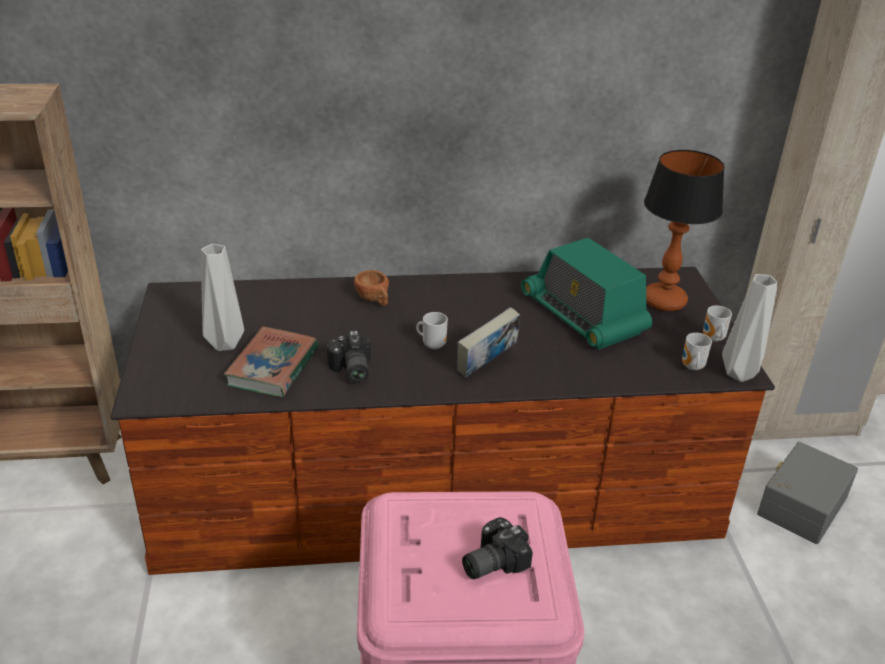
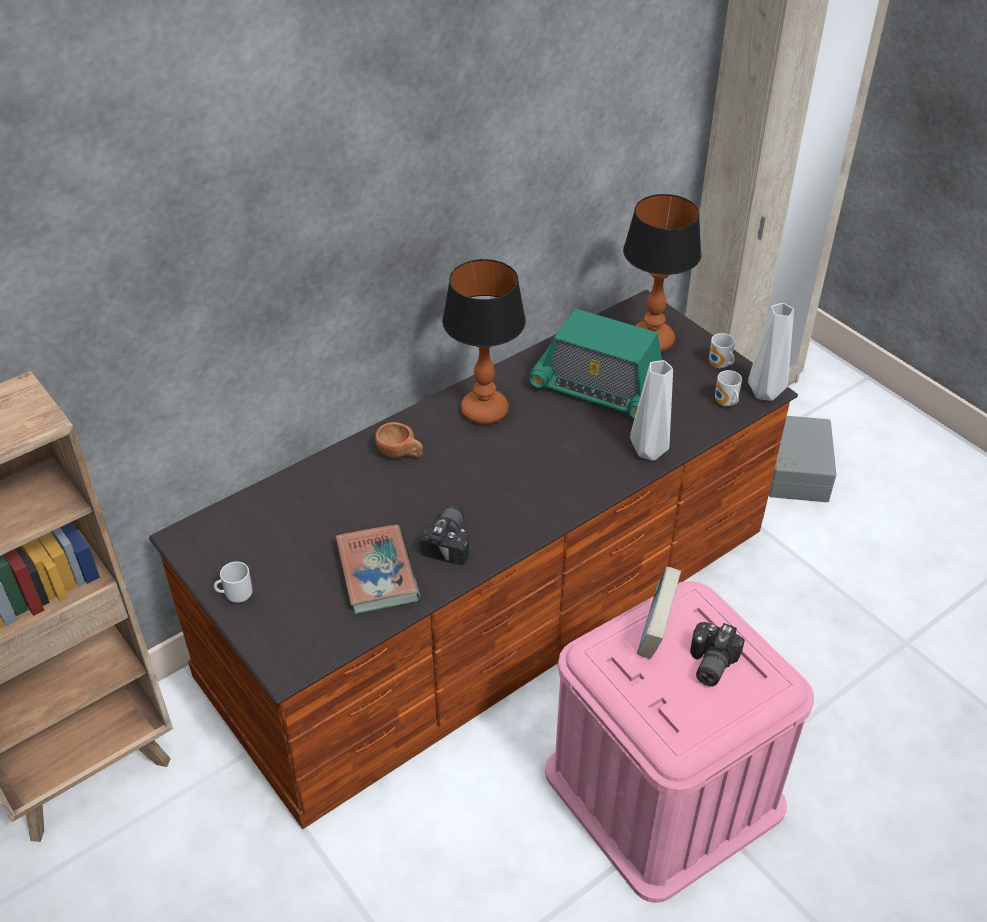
camera: 30 degrees left, 10 degrees up
(226, 344) = (308, 569): grey vase -> grey vase (651, 451)
(350, 370) = (451, 542): camera -> camera turned 120 degrees counterclockwise
(432, 344) = (498, 479): mug -> mug (237, 595)
(469, 298) = (485, 411): none -> table lamp
(486, 366) = (563, 480): book -> book (655, 633)

